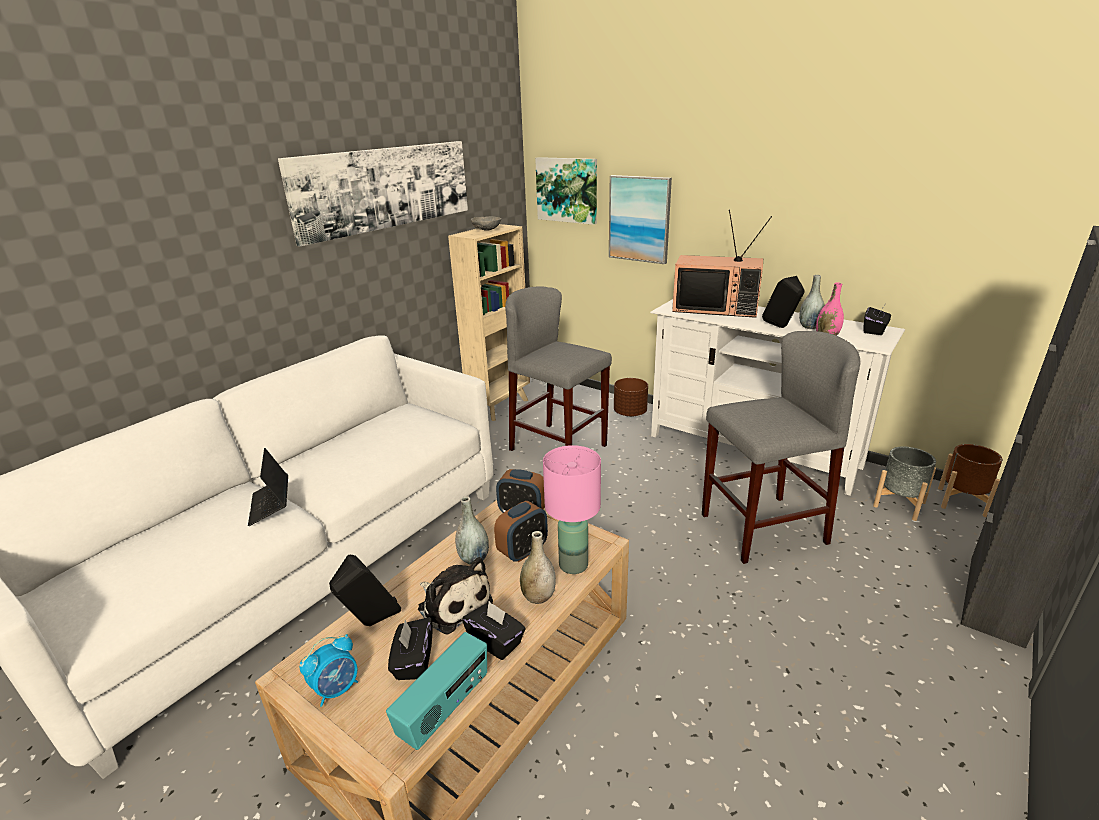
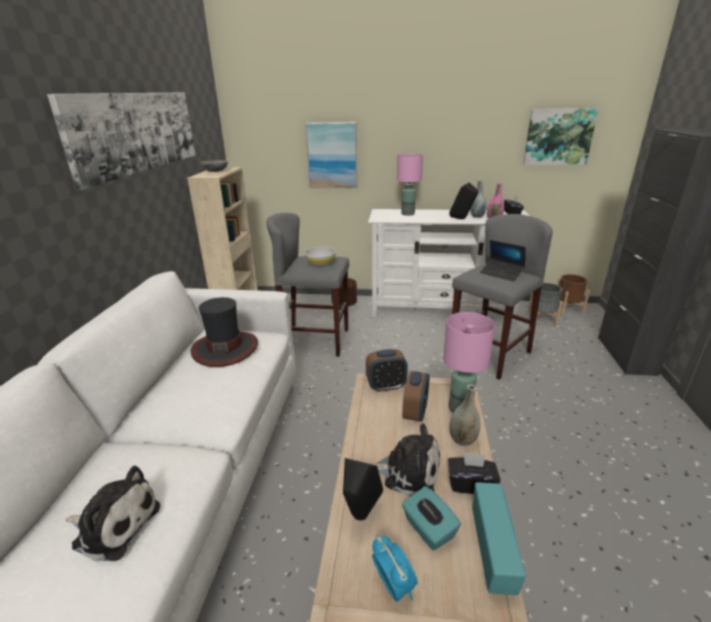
camera: 30 degrees left, 0 degrees up
(192, 545) = (114, 525): none -> plush toy
(270, 505) = (169, 453): laptop -> laptop (501, 273)
(337, 688) = (394, 585): alarm clock -> alarm clock turned 45 degrees counterclockwise
(400, 427) = (225, 348): none -> hat
(413, 661) = (428, 529): black tissue box -> turquoise tissue box
(474, 559) = (386, 432): grey vase -> none
(565, 355) = (320, 263): none -> white bowl
(567, 190) = (265, 137): picture -> picture (558, 137)
(716, 308) = (408, 214): television -> pink table lamp

